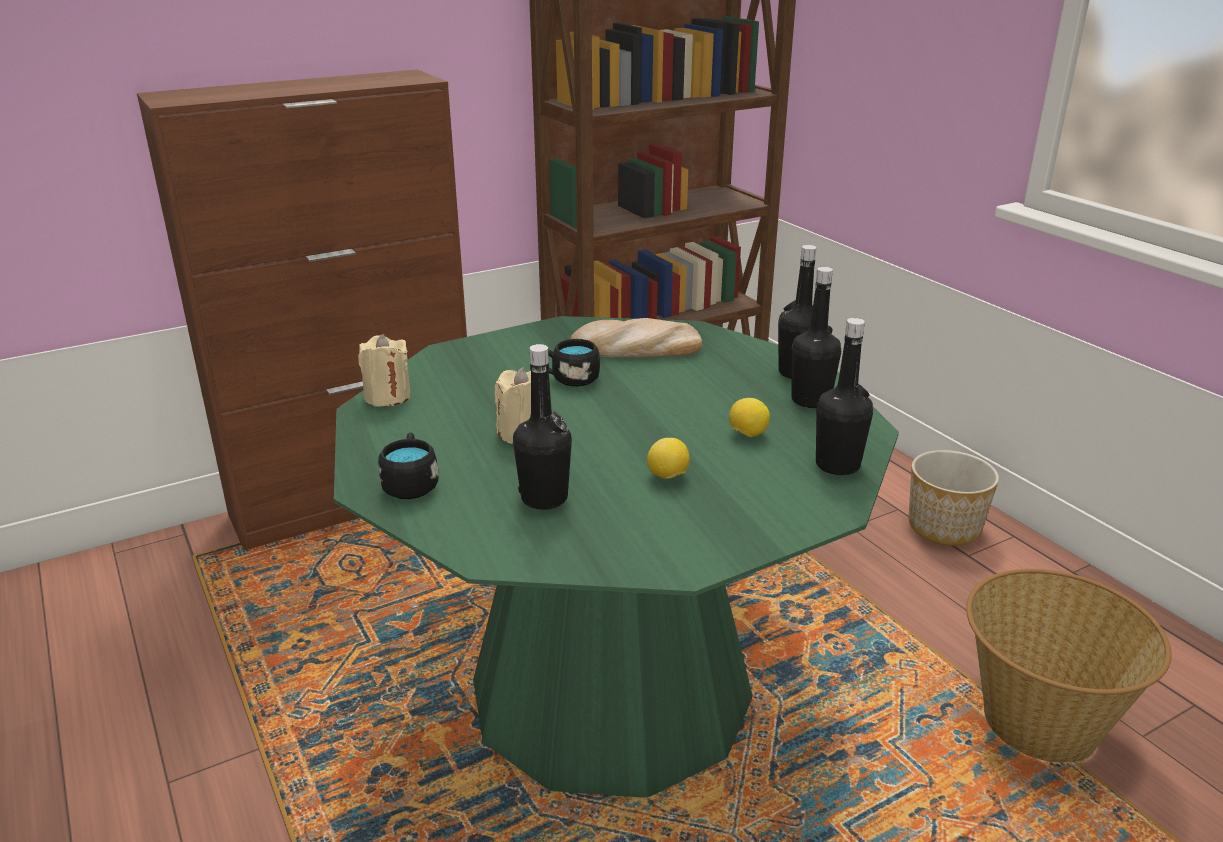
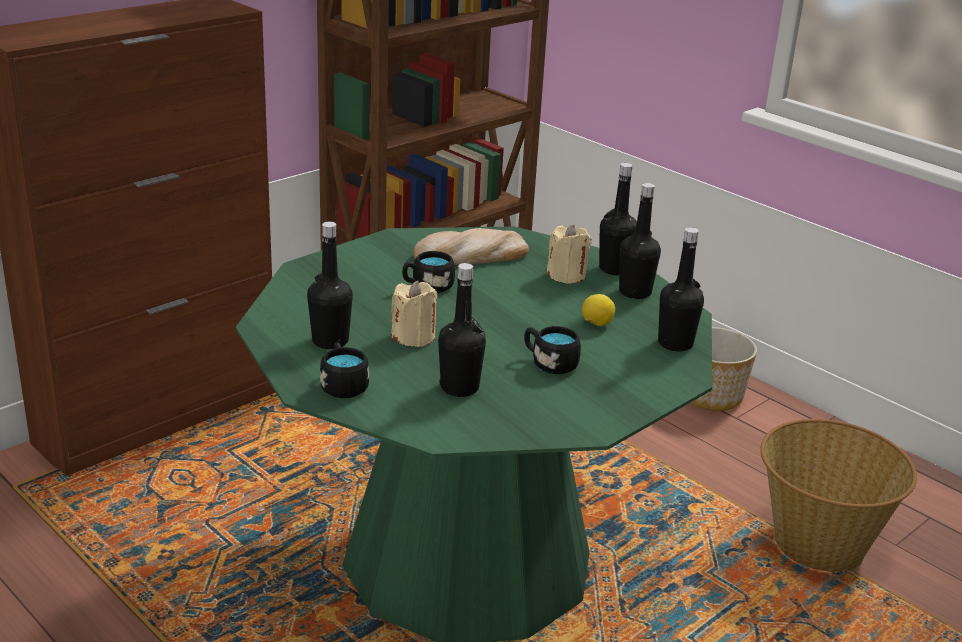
camera: 15 degrees left, 0 degrees up
(387, 397) = (276, 313): beige candle -> beige candle (566, 275)
(427, 431) = (330, 341): none -> black bottle
(668, 477) = (549, 363): lemon -> black mug

